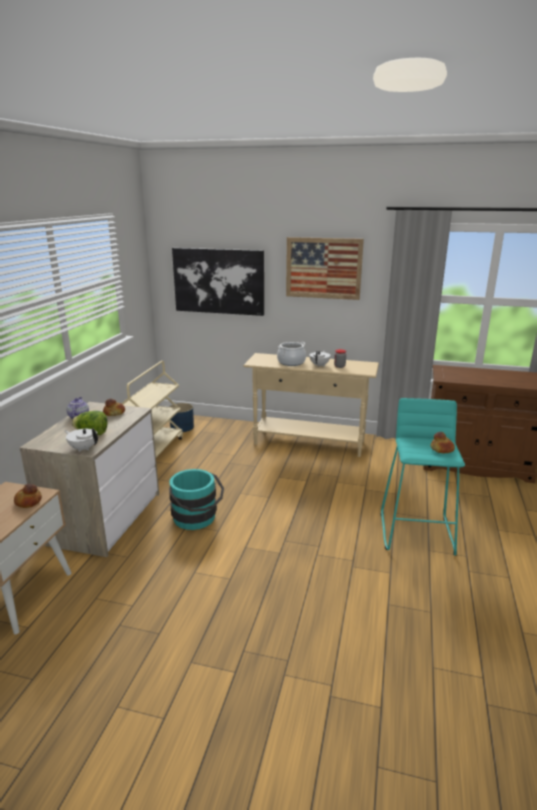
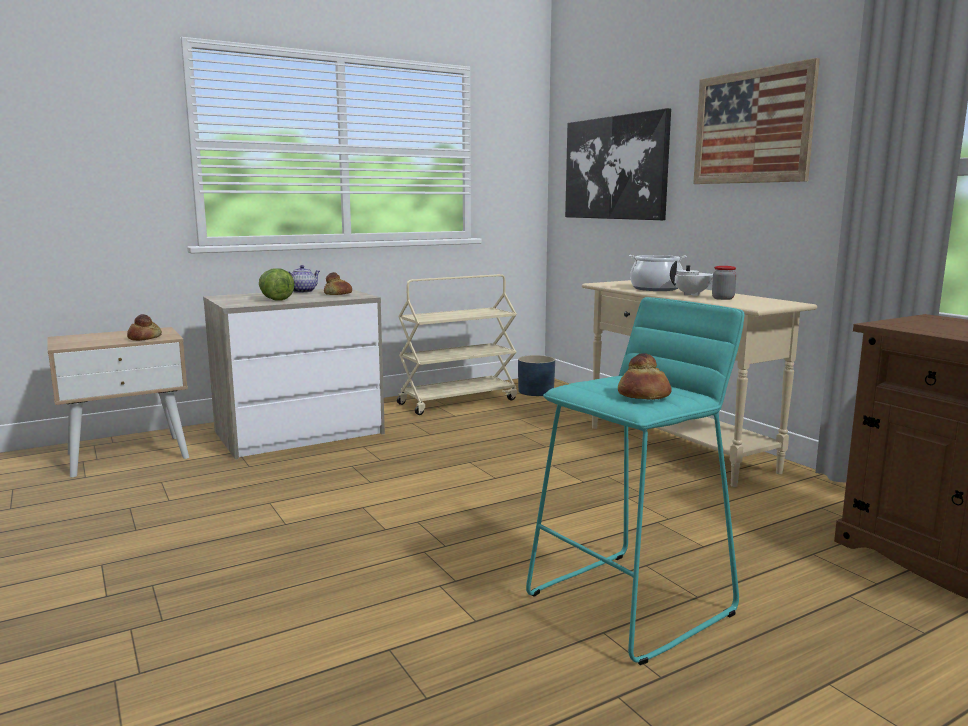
camera: 45 degrees right, 10 degrees down
(83, 448) = (236, 303): white teapot -> none
(197, 519) = (372, 465): turquoise bucket -> none

